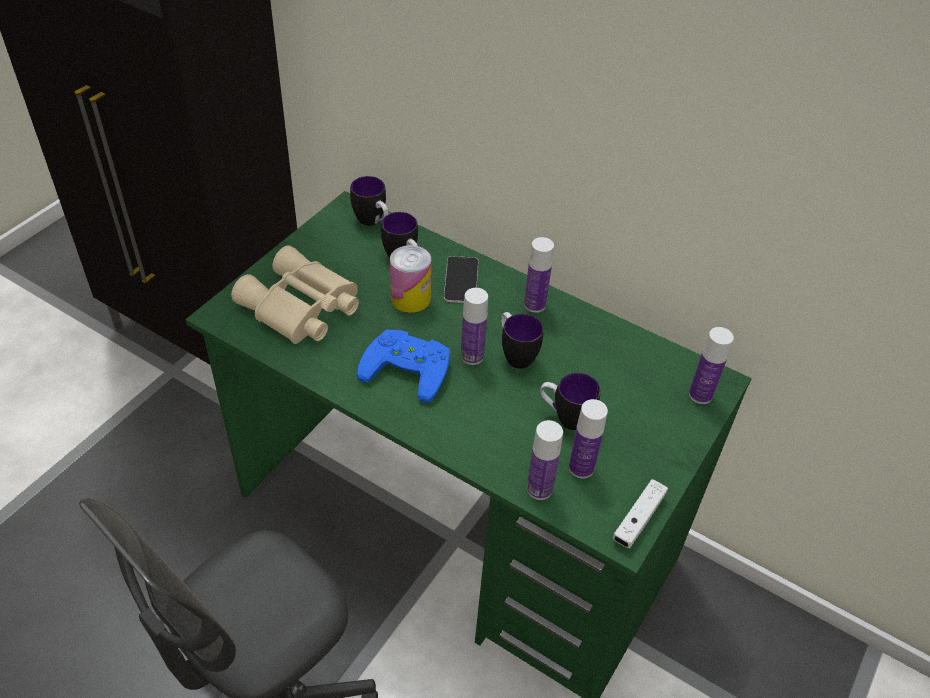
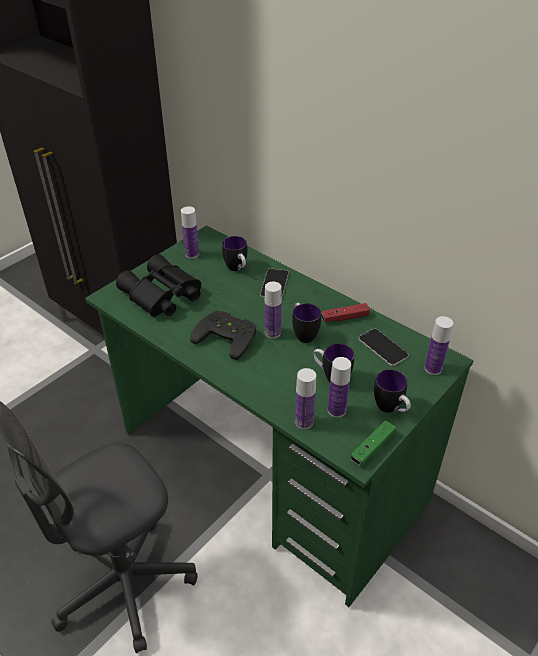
camera: 10 degrees right, 5 degrees down
(300, 309) = (161, 296): beige binoculars -> black binoculars
(373, 222) = (221, 245): mug -> mug (391, 409)
(409, 366) = (228, 336): blue game controller -> black game controller
(410, 298) = (237, 293): can -> none
(534, 304) = (323, 302): bottle -> bottle (192, 254)
(568, 326) = (344, 317): none -> red game controller
(628, 368) = (383, 347): none -> phone
(638, 519) = (372, 448): white game controller -> green game controller

